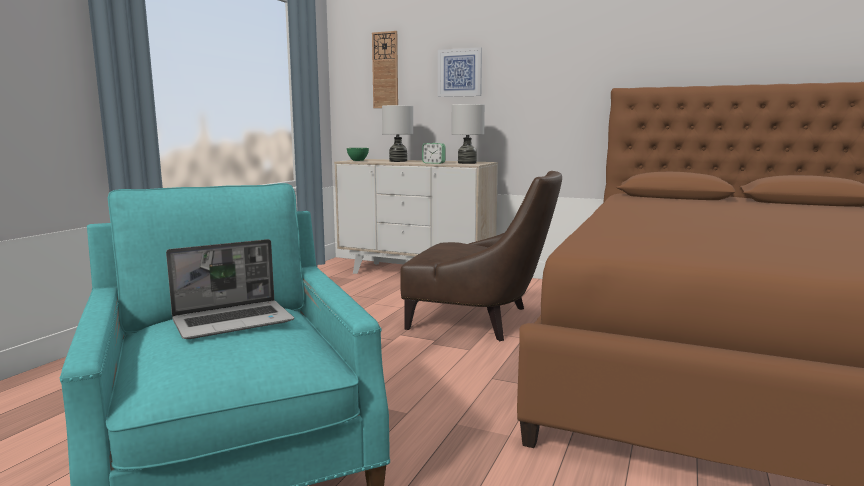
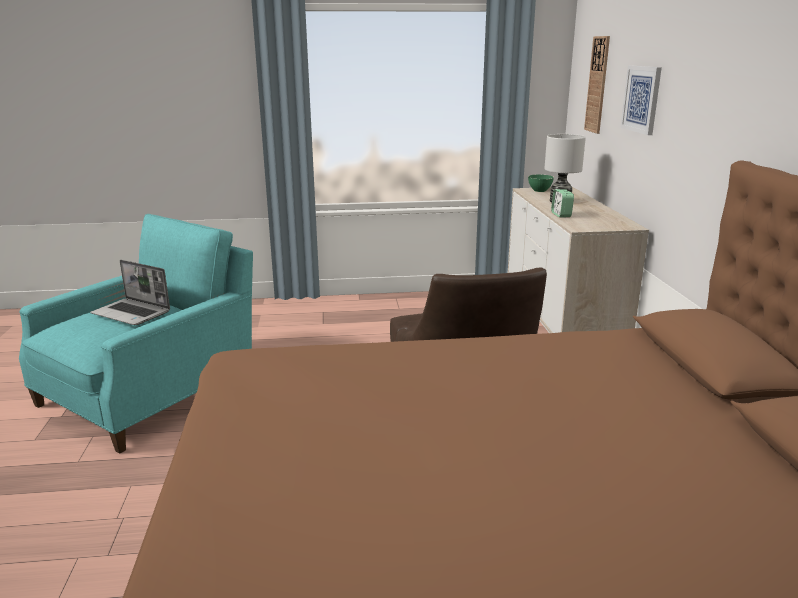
camera: 60 degrees right, 10 degrees up
(467, 163) = (593, 223): grey table lamp -> none

